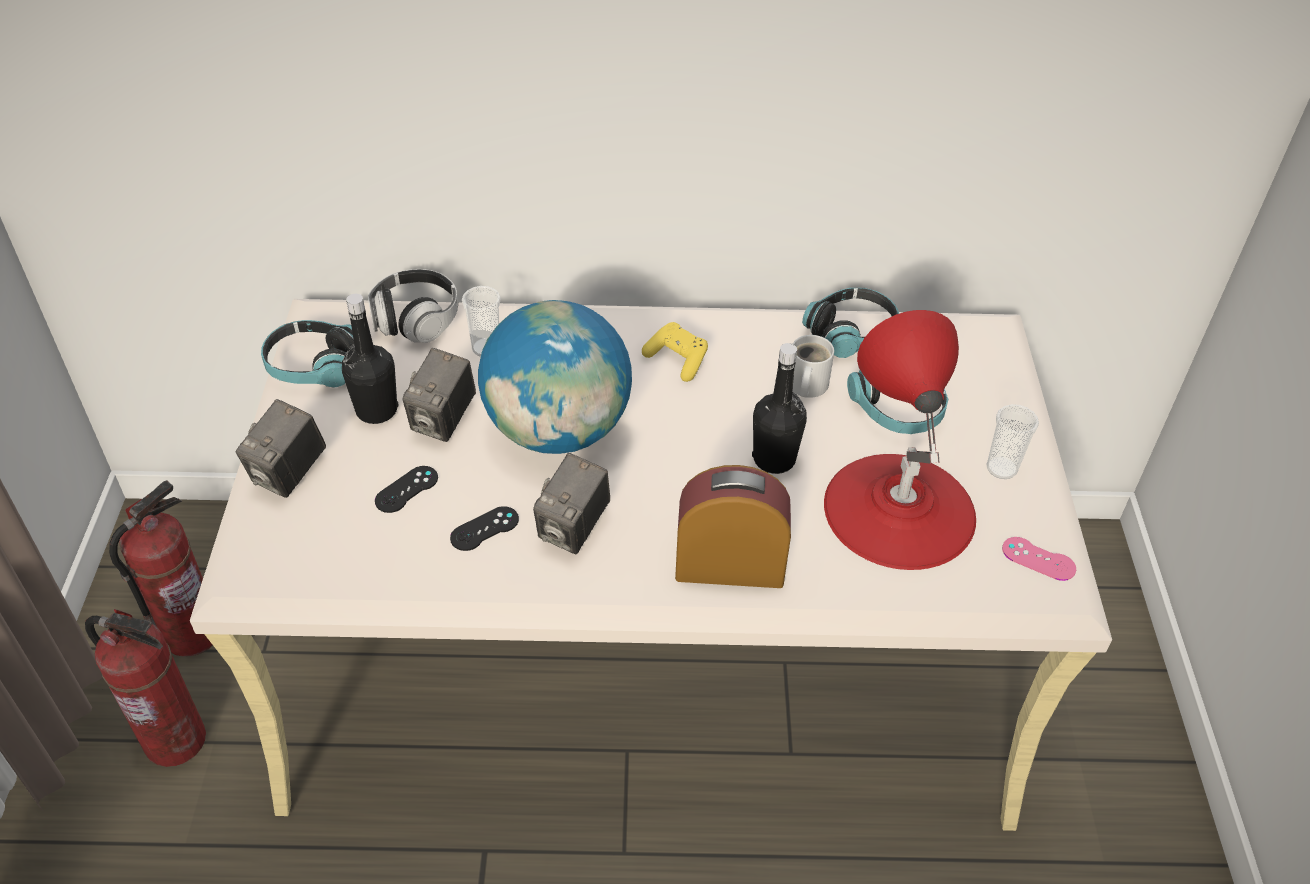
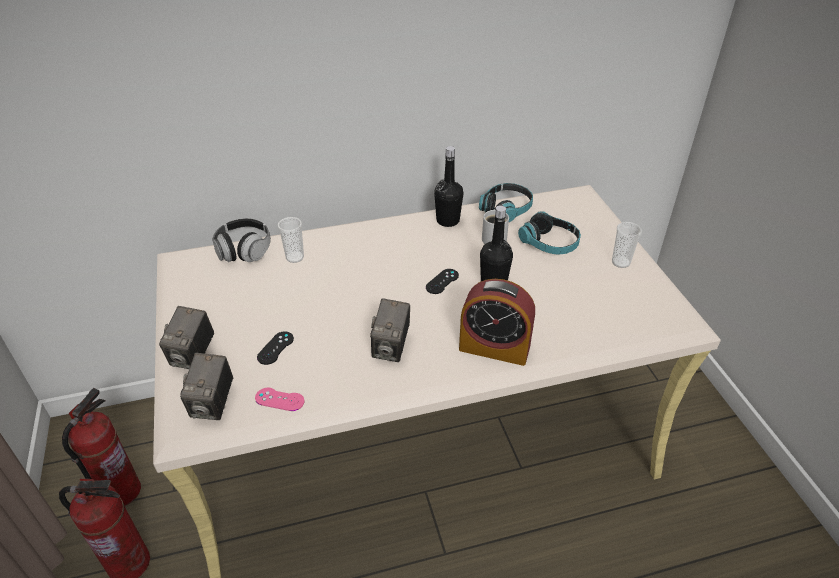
camera: 15 degrees left, 5 degrees down
(314, 366) = (186, 288): headphones -> none
(376, 410) = (238, 306): black bottle -> black bottle (447, 220)
(444, 420) = (284, 303): camera -> camera (213, 404)
(484, 529) = (335, 360): black game controller -> black game controller (442, 281)
(558, 430) = (358, 294): globe -> none
(677, 360) = (413, 242): yellow game controller -> none
(729, 566) = (494, 348): alarm clock -> alarm clock turned 150 degrees counterclockwise
(898, 509) = (575, 295): red table lamp -> none
(1038, 559) = (663, 305): pink game controller -> pink game controller (279, 399)

